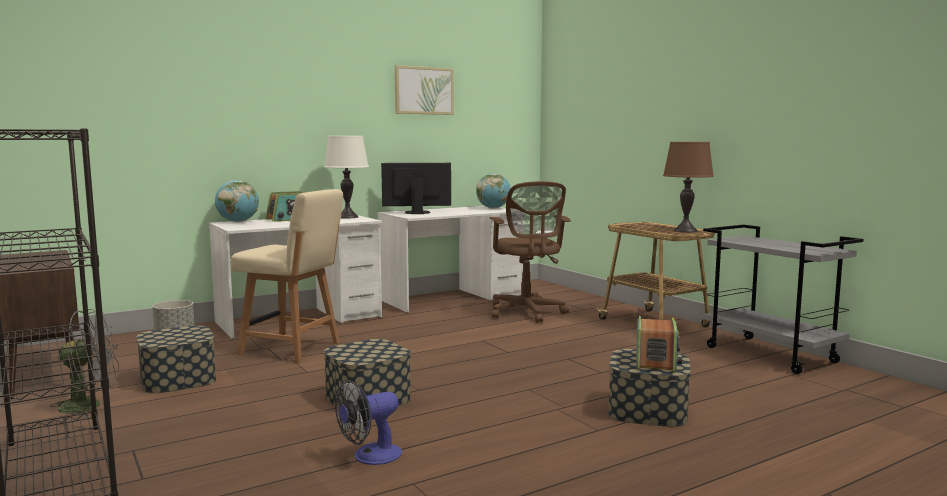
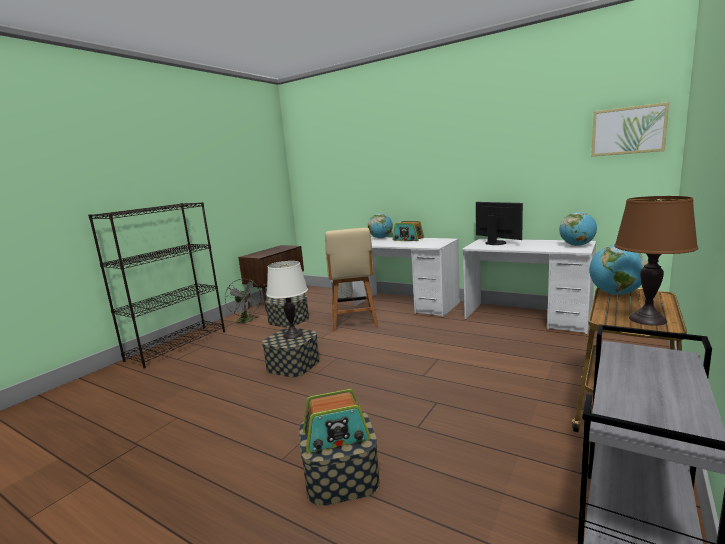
camera: 65 degrees right, 5 degrees up
(348, 217) = (439, 241): white table lamp -> white table lamp (293, 335)
(370, 457) = (209, 394): fan -> none
(424, 90) = (525, 138): picture -> picture (628, 130)
(527, 313) = (538, 351): brown office chair -> none
(629, 225) = (615, 294): none -> globe

